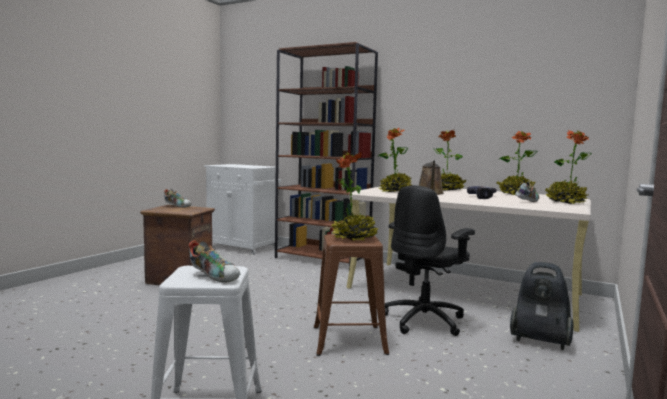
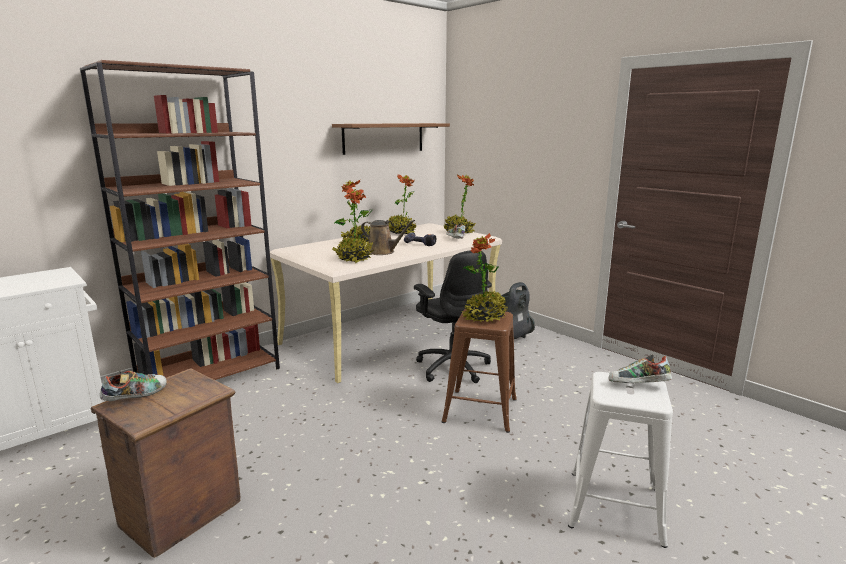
camera: 70 degrees left, 10 degrees up
(214, 277) = (638, 386): shoe -> shoe turned 135 degrees counterclockwise
(528, 96) = (384, 138): none -> brown shelf

